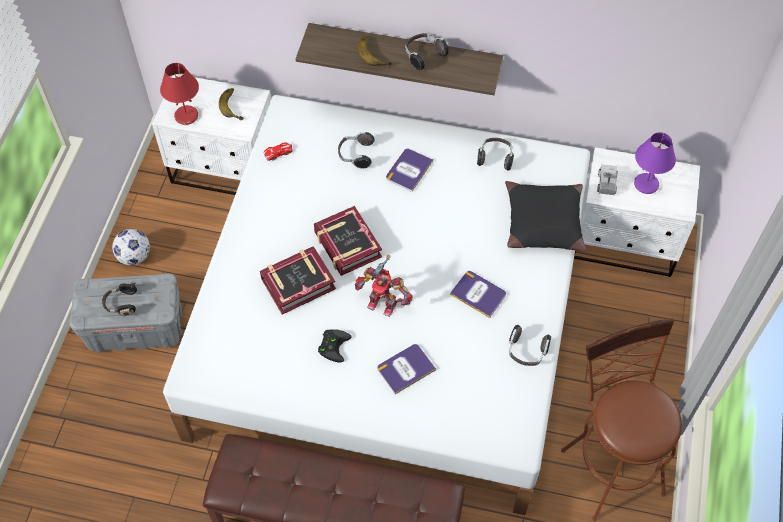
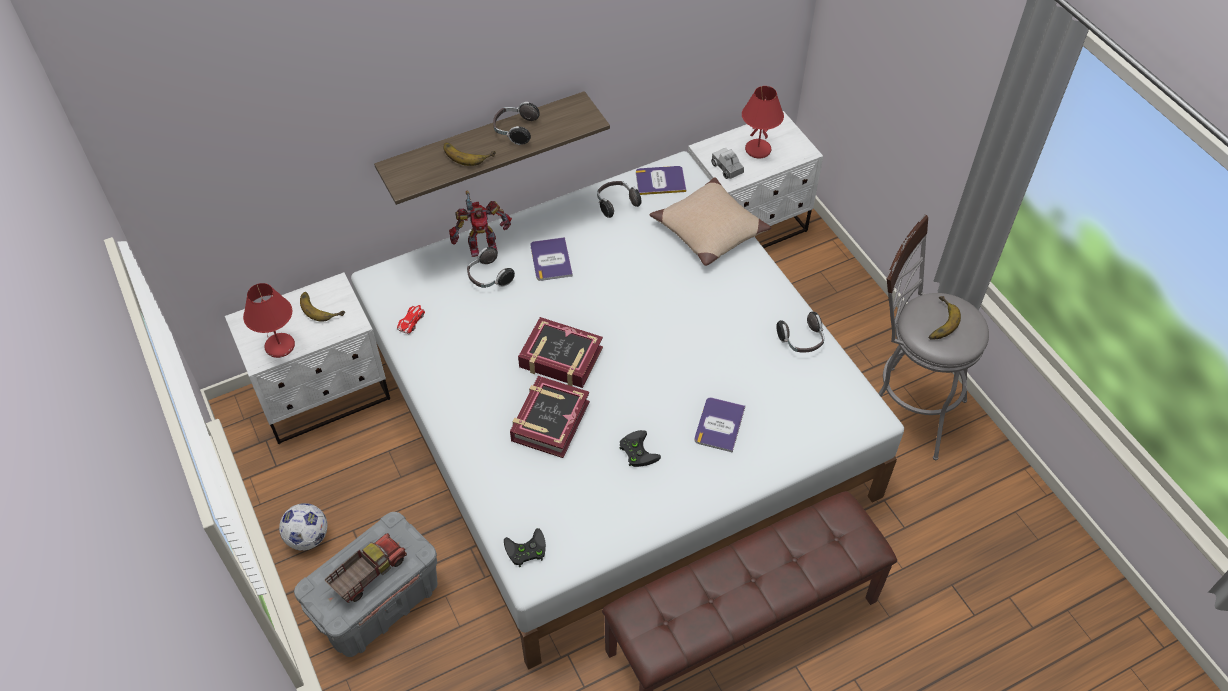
camera: 40 degrees left, 5 degrees down
(122, 303) = (368, 574): black headphones -> toy truck
(200, 357) = (525, 551): none -> black game controller
(383, 302) = (643, 384): toy robot -> toy robot (482, 245)
(478, 294) = (716, 322): book -> book (660, 181)
(543, 222) = (709, 230): black pillow -> beige pillow
(608, 463) = (903, 408): brown stool -> grey stool
(634, 410) = (937, 321): none -> banana
(646, 184) = (758, 149): purple table lamp -> red table lamp

